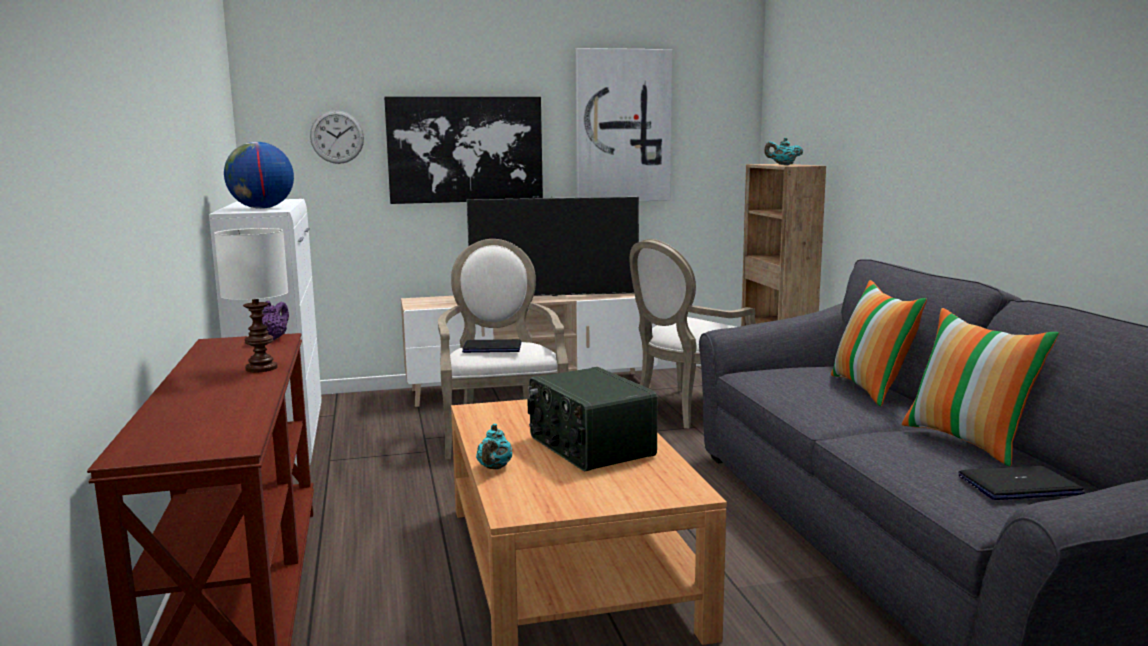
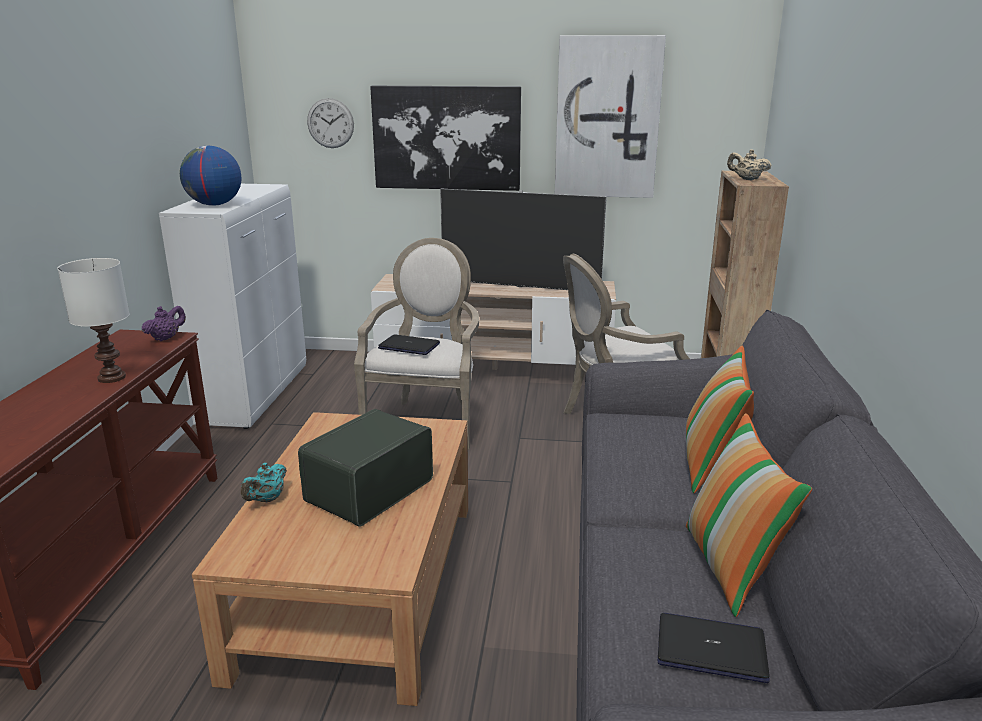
camera: 20 degrees right, 10 degrees up
(589, 447) = (368, 490): radio -> radio turned 45 degrees clockwise
(783, 165) = (747, 179): turquoise teapot -> beige teapot

